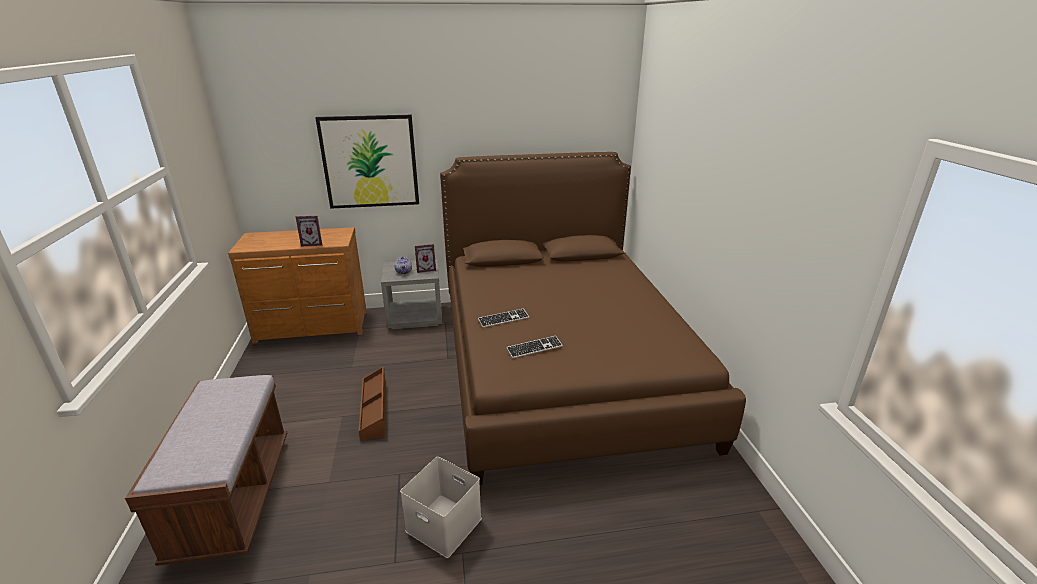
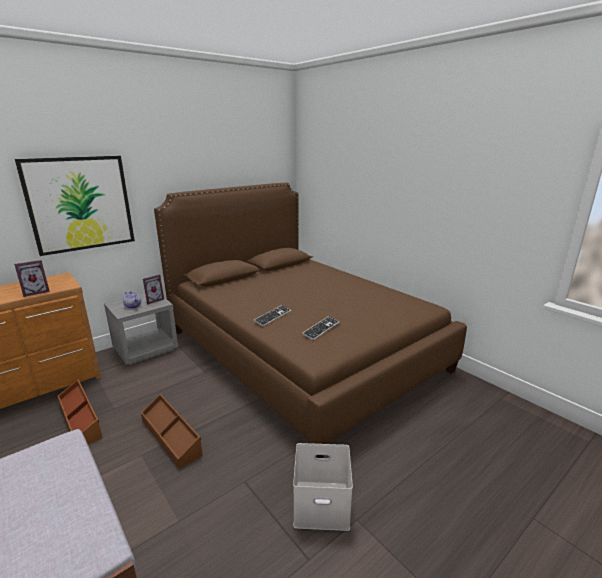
camera: 30 degrees left, 5 degrees down
(323, 367) = (81, 419): none -> brown storage box

